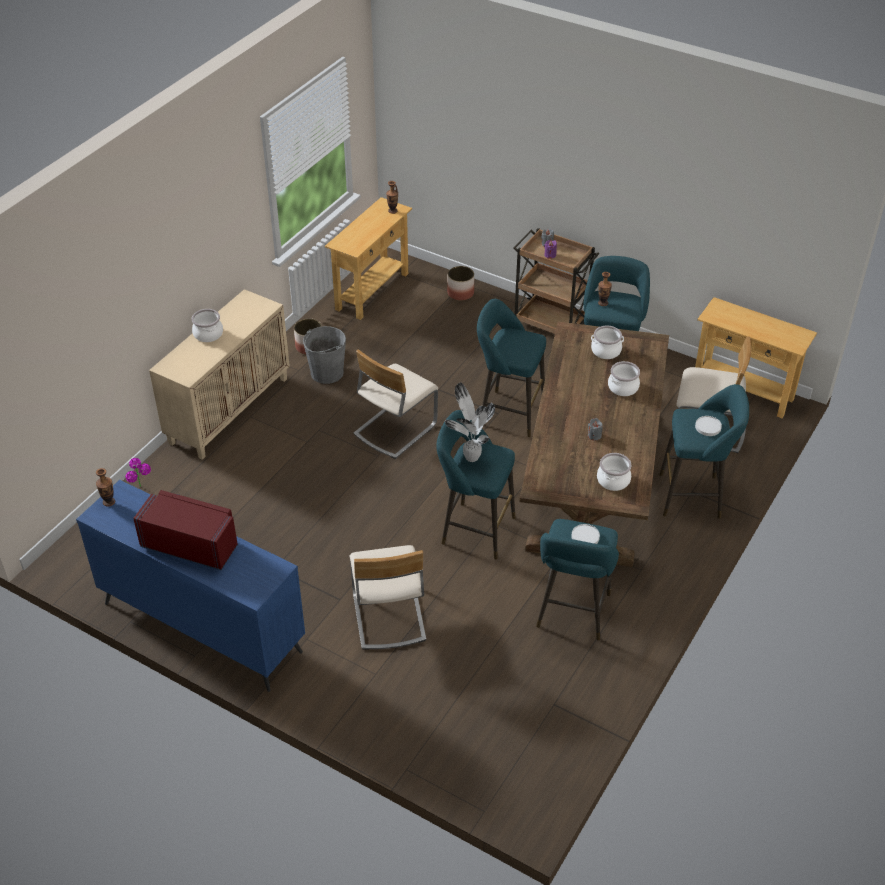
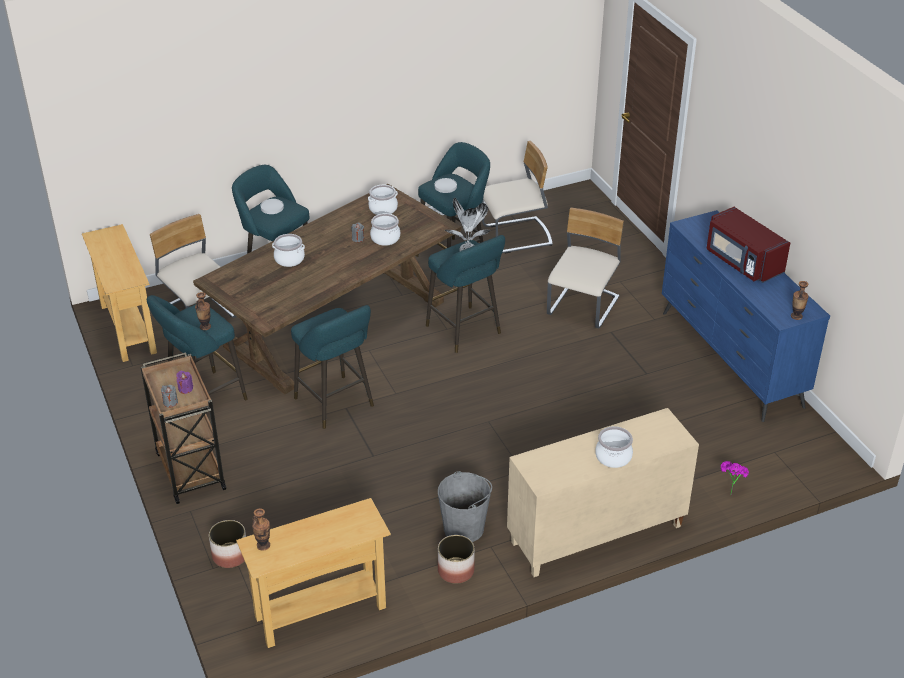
camera: 145 degrees left, 5 degrees down
(394, 429) = (451, 437): beige chair -> beige chair (517, 236)
(606, 351) = (262, 290): cooking pot -> cooking pot (385, 238)

